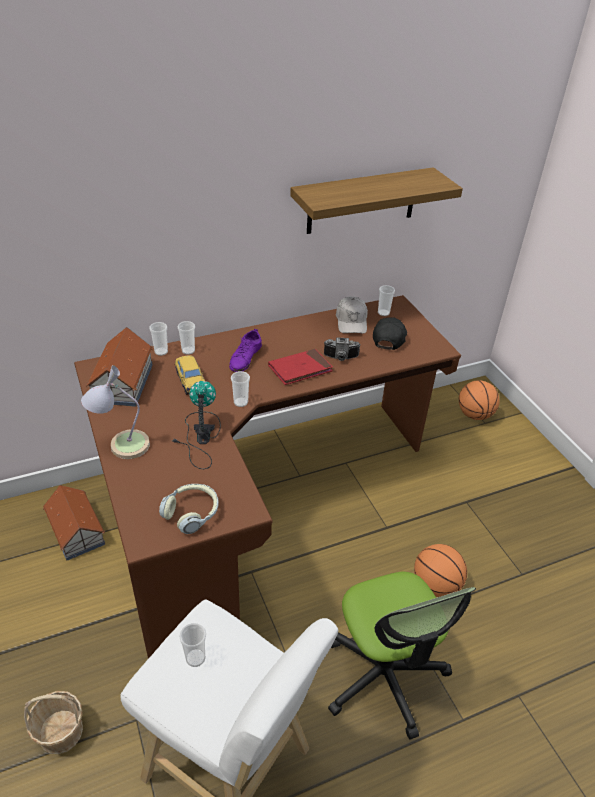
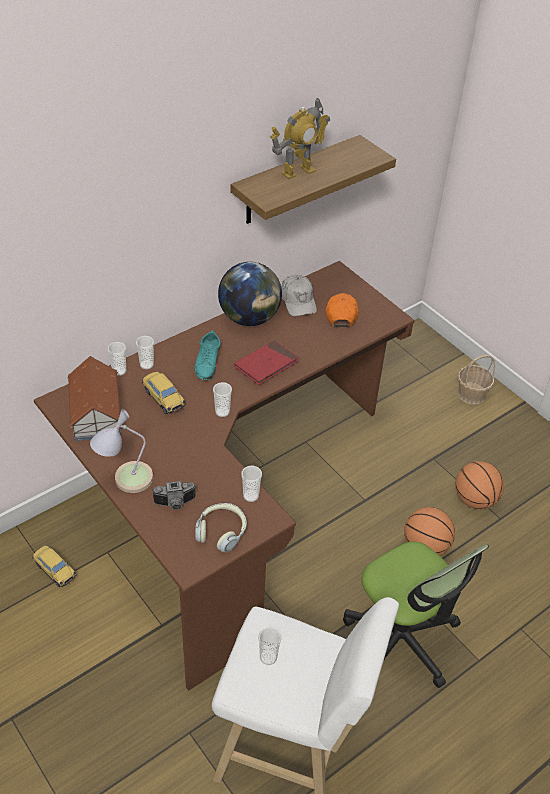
camera: 15 degrees left, 5 degrees up
(60, 731) = (122, 760): basket -> basket (471, 394)
(76, 530) = (55, 570): toy house -> toy car
(199, 437) = (197, 455): table lamp -> none
(245, 357) = (207, 362): purple shoe -> turquoise shoe
(300, 328) = (249, 318): none -> globe
(341, 358) = (301, 345): camera -> camera (175, 504)
(360, 186) = (298, 171): none -> toy robot
(383, 313) = (326, 285): cup -> cup (251, 496)
(389, 338) = (341, 313): black cap -> orange cap
(474, 415) = (419, 364): basketball -> basketball (475, 499)

